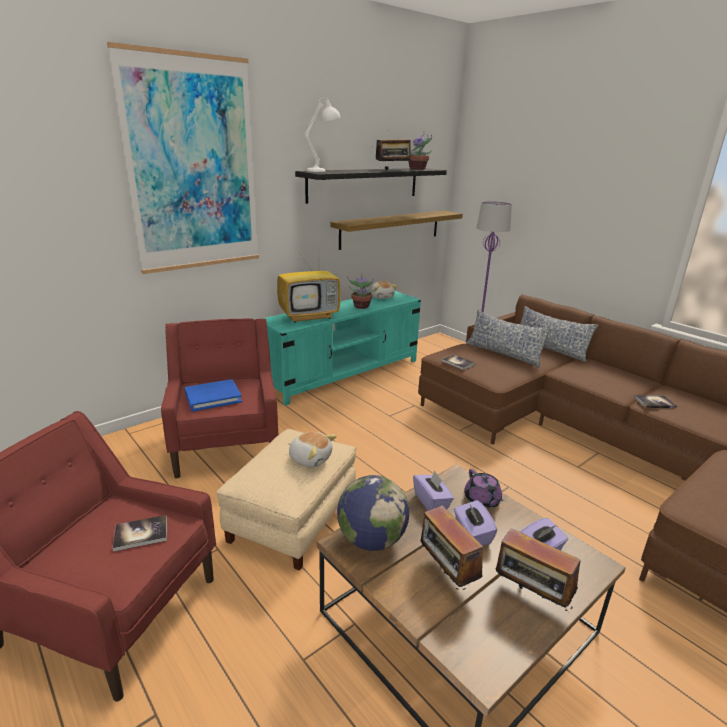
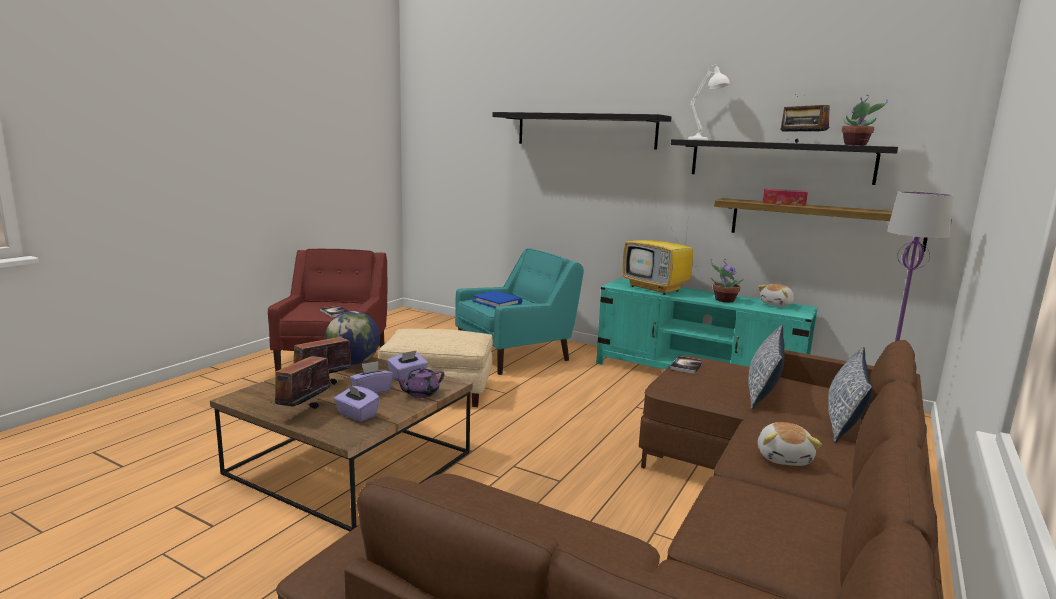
camera: 70 degrees right, 10 degrees down
(193, 166) = (585, 130): picture -> black shelf
(226, 443) = (515, 355): red armchair -> turquoise armchair
(310, 458) = (443, 338): plush toy -> plush toy (784, 457)
(379, 219) = (783, 203): none -> tissue box
(654, 402) = (745, 488): book -> none

